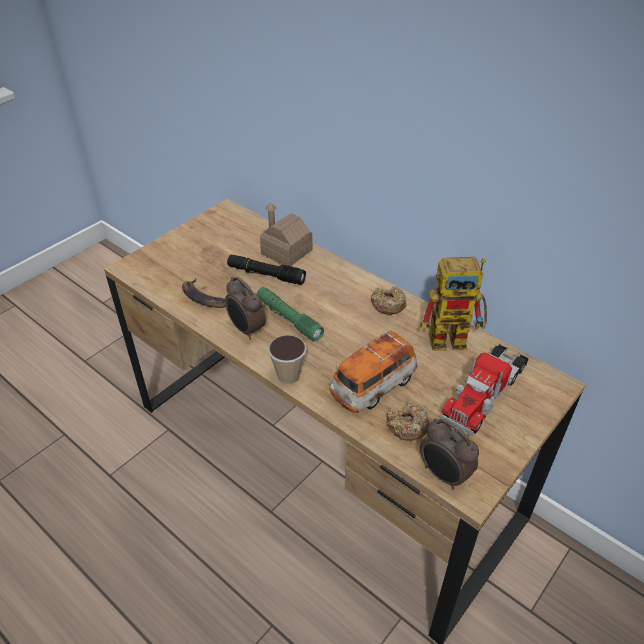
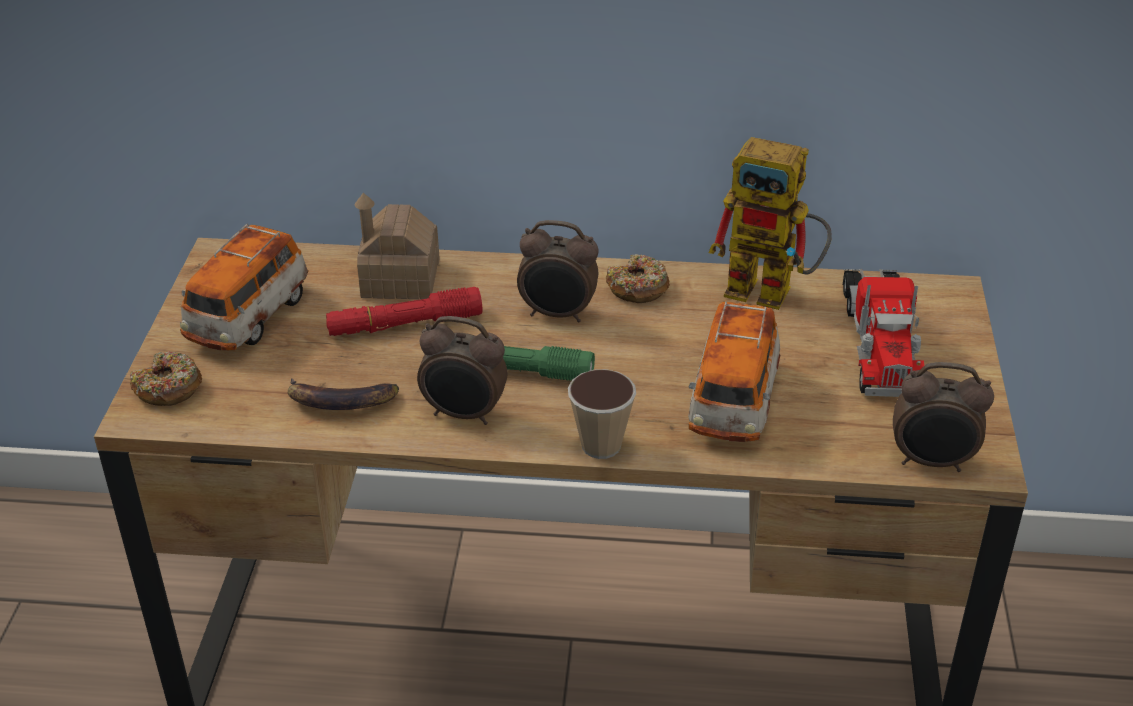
camera: 35 degrees left, 5 degrees down
(208, 243) = (249, 318): none -> toy car
(266, 275) = (405, 324): black flashlight -> red flashlight
(337, 301) = (558, 314): none -> alarm clock
(407, 426) = (829, 428): donut -> donut (168, 388)
(455, 338) = (773, 291): toy robot -> toy robot turned 60 degrees clockwise

